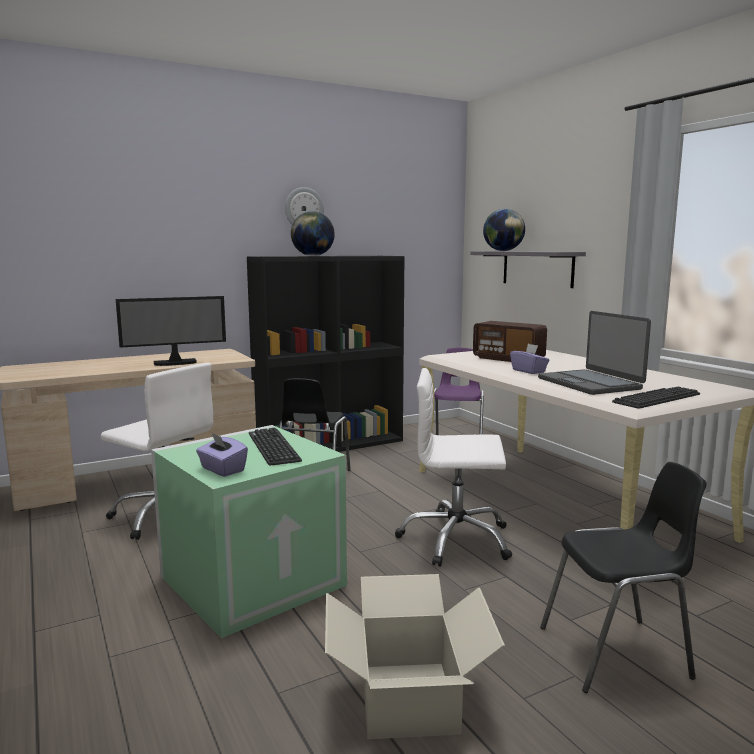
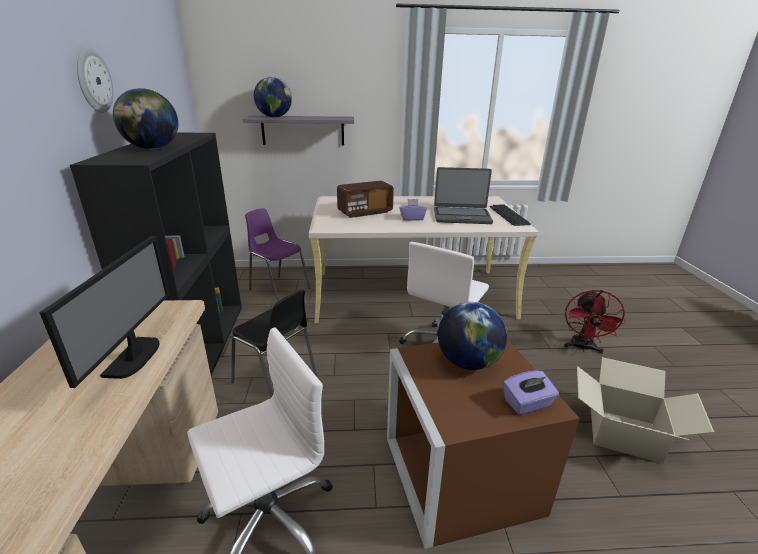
camera: 65 degrees left, 15 degrees up
(253, 579) = (458, 473): green storage box -> brown storage box
(273, 447) = (468, 362): keyboard -> globe
(618, 653) = (582, 348): black chair -> red fan

